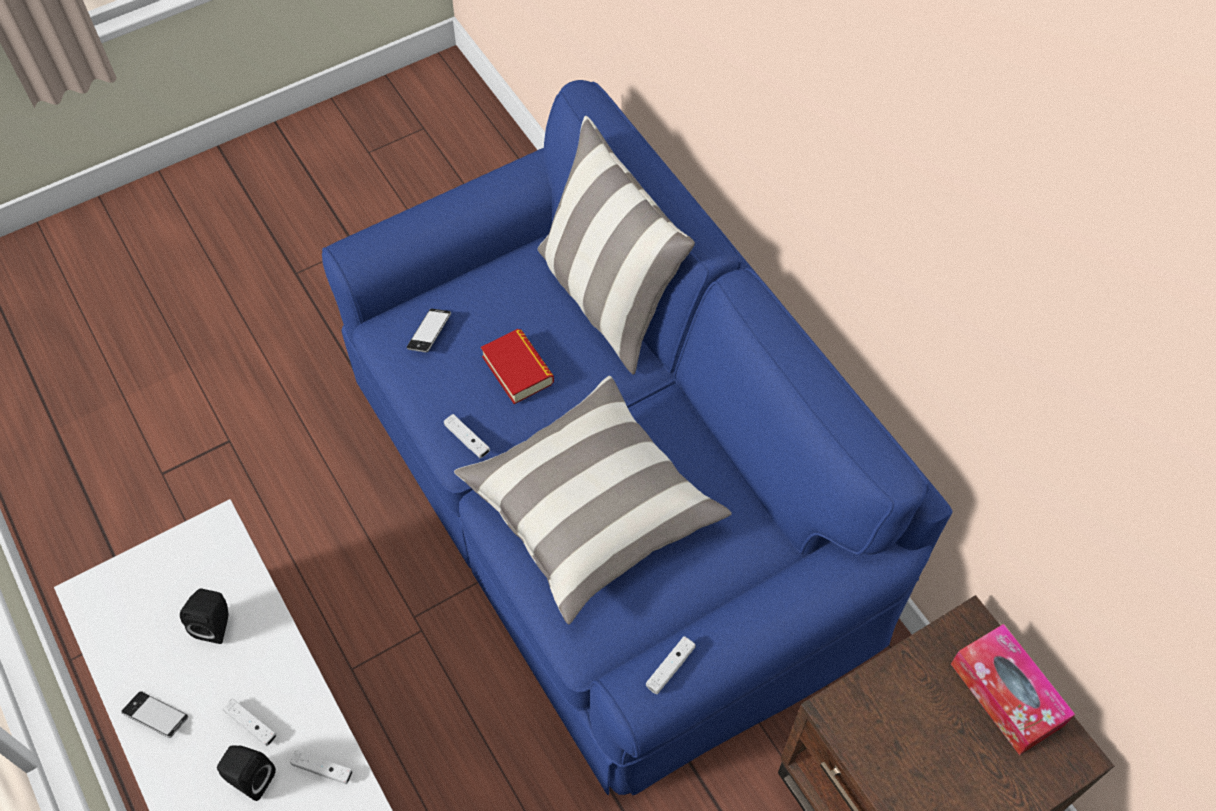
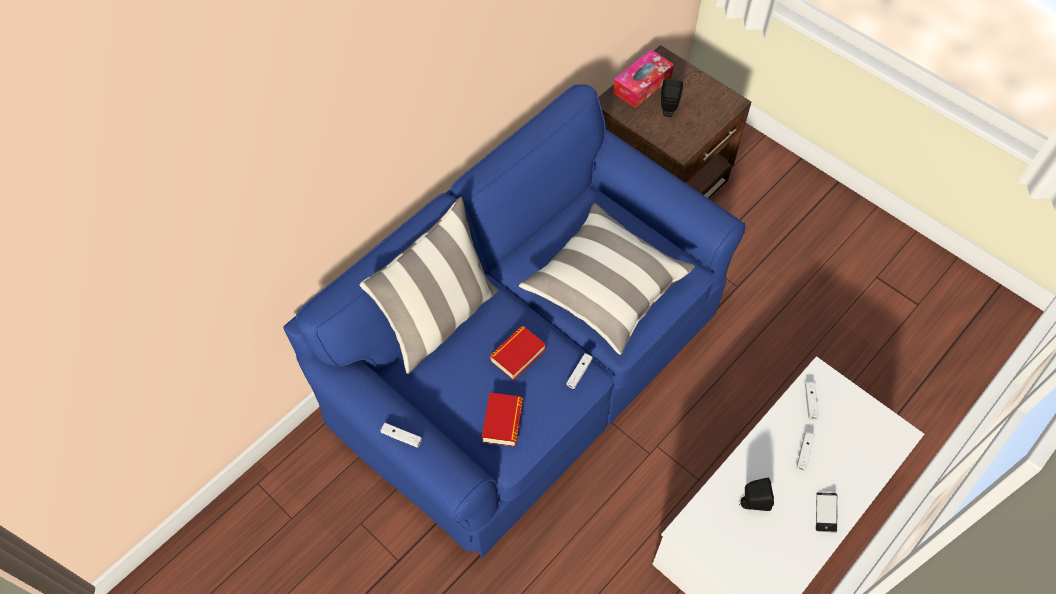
camera: 105 degrees left, 0 degrees up
(250, 778) = (834, 440): black speaker -> black speaker (668, 109)
(429, 333) = (502, 422): phone -> book
(670, 668) = (700, 211): white game controller -> white game controller (401, 437)

